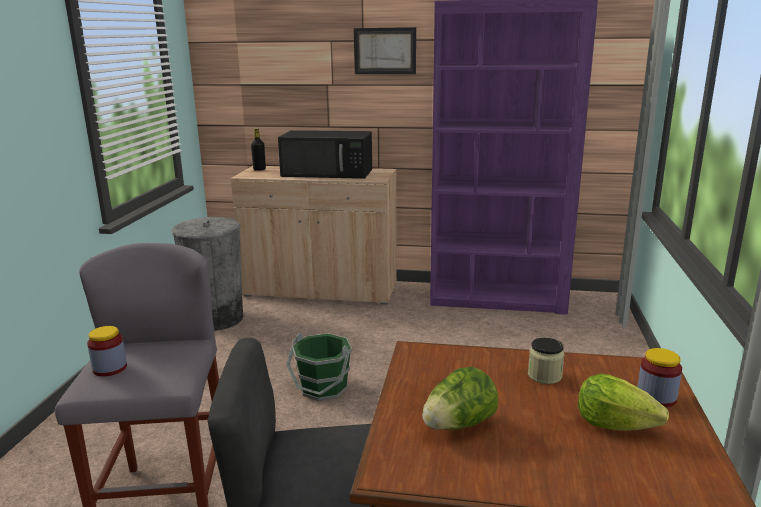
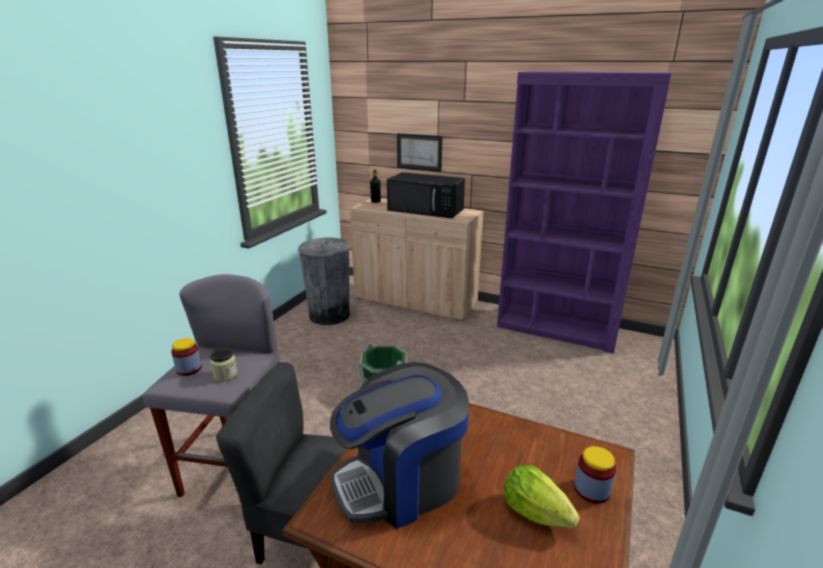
camera: 15 degrees right, 5 degrees up
(385, 51) = (481, 111): picture -> picture (419, 152)
(459, 425) = (401, 481): lettuce -> coffee machine
(544, 375) = (501, 444): jar -> jar (225, 374)

